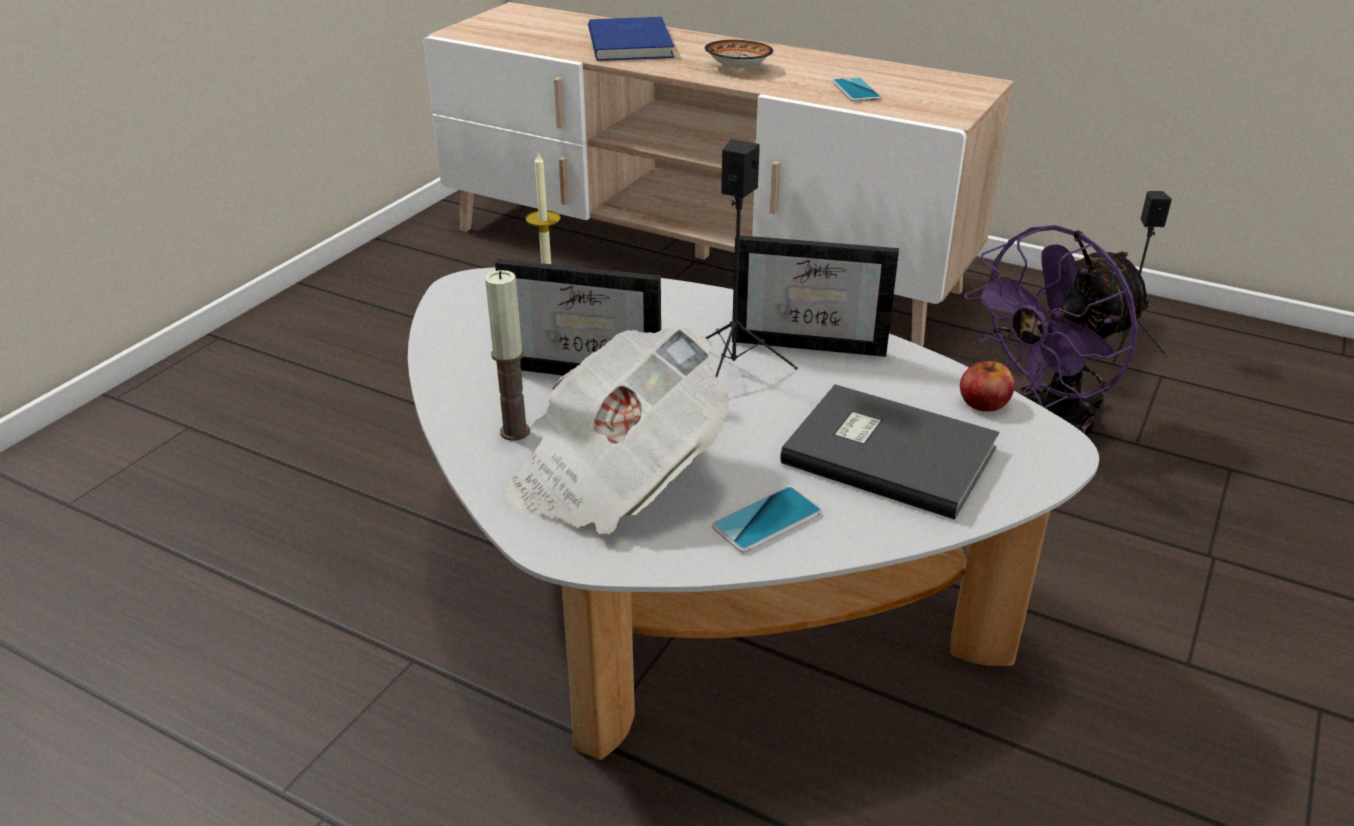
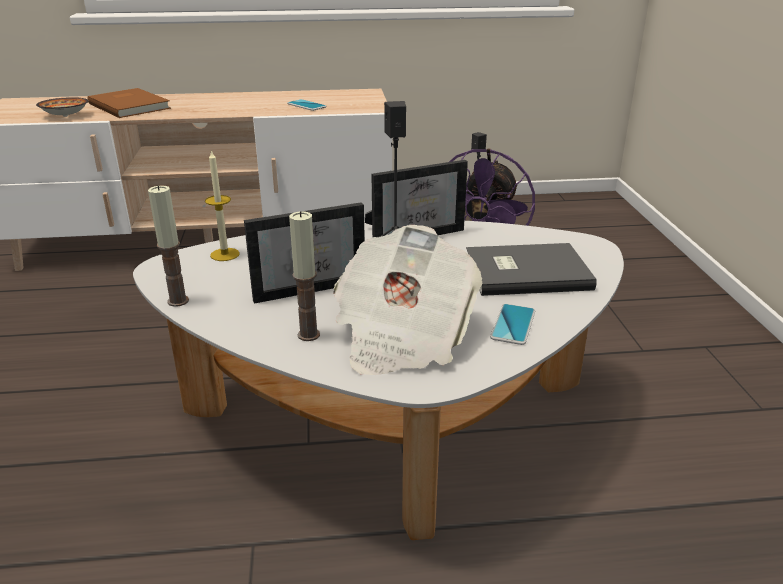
camera: 35 degrees left, 5 degrees down
(435, 335) = (178, 301): none -> candle
(633, 43) = (130, 105): blue book -> brown book
(737, 67) = (219, 106): bowl -> bowl (64, 116)
(984, 402) = (535, 235): apple -> none

